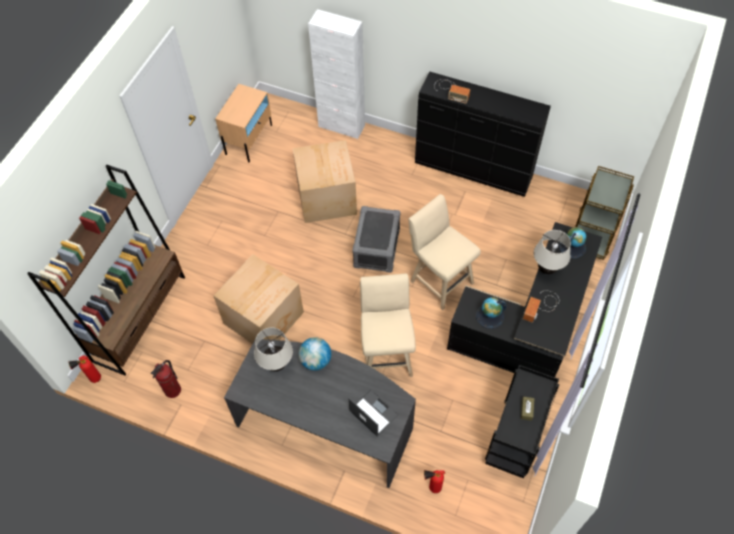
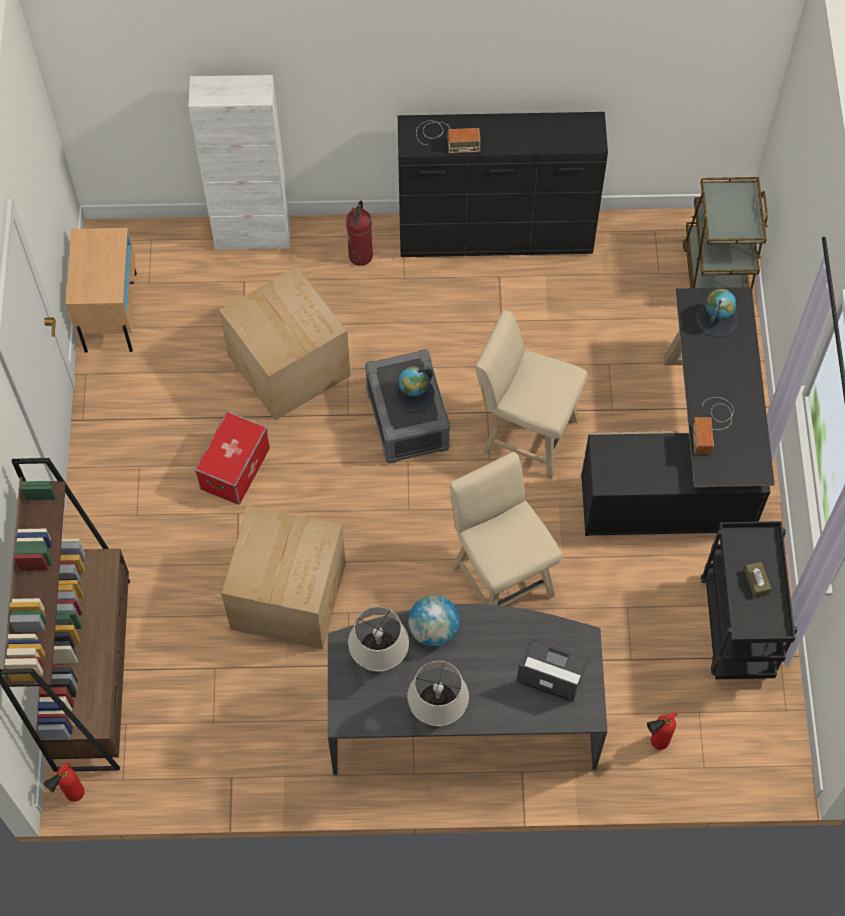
camera: 25 degrees left, 5 degrees up
(172, 390) = (207, 761): fire extinguisher -> fire extinguisher (360, 256)
(270, 240) = (235, 468): none -> storage box
(490, 316) = (644, 466): globe -> globe (413, 394)
(547, 268) = (695, 365): beige table lamp -> beige table lamp (437, 711)

